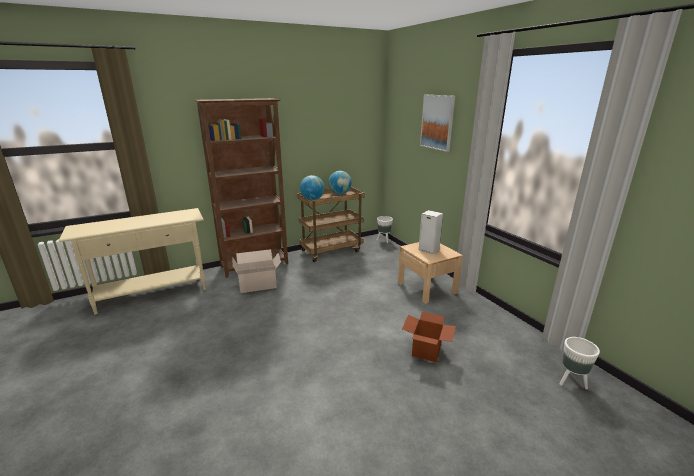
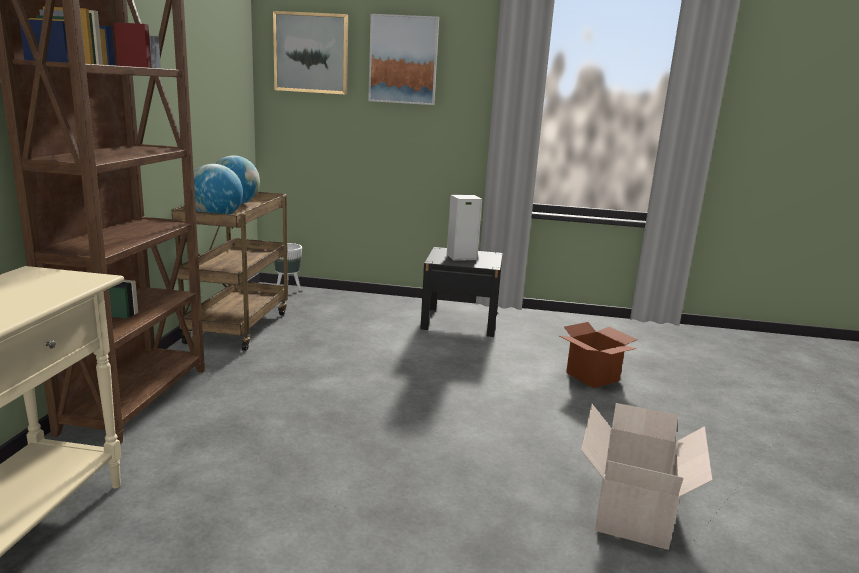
camera: 55 degrees left, 5 degrees down
(259, 284) = (226, 421): cardboard box -> cardboard box (634, 507)
(403, 116) = (311, 53): none -> picture
(427, 288) = (460, 321): beige nightstand -> black nightstand
(571, 381) = (701, 342): white planter -> none

